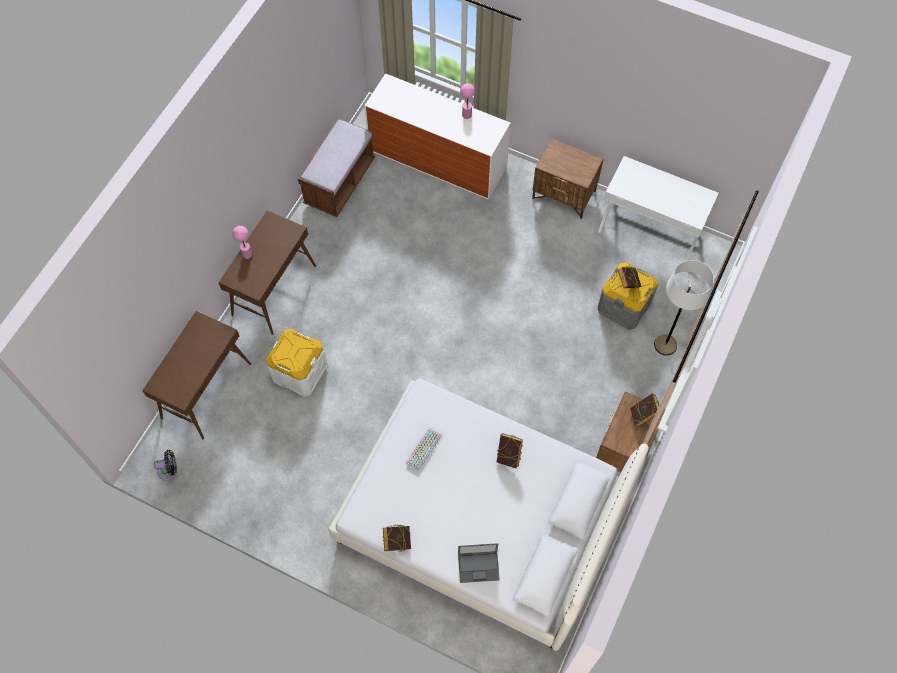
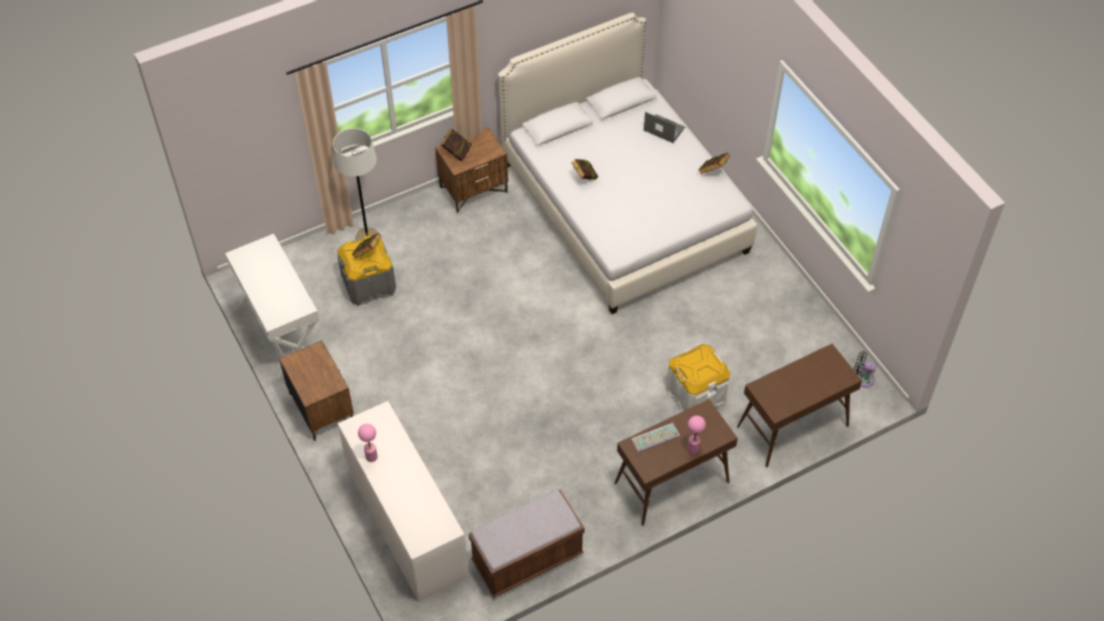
camera: 145 degrees left, 10 degrees down
(423, 448) = (646, 216): keyboard -> keyboard (655, 438)

